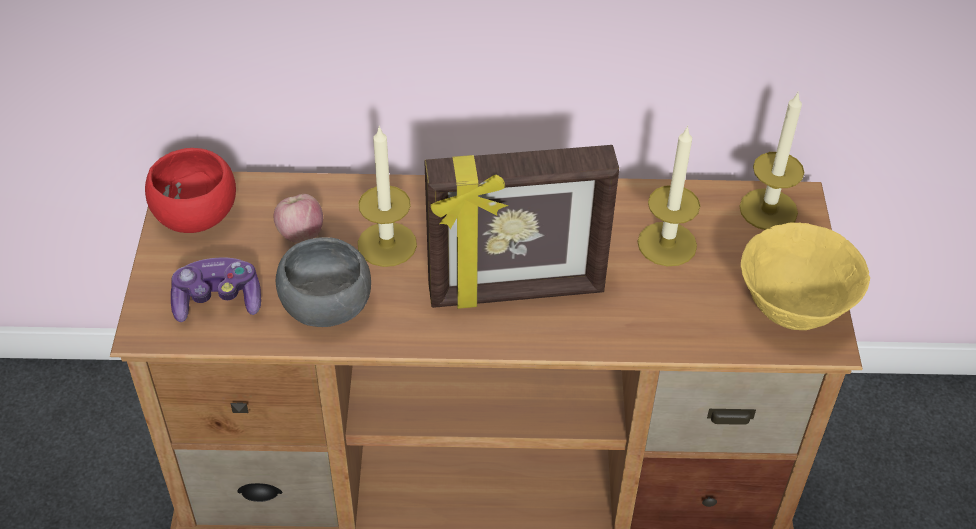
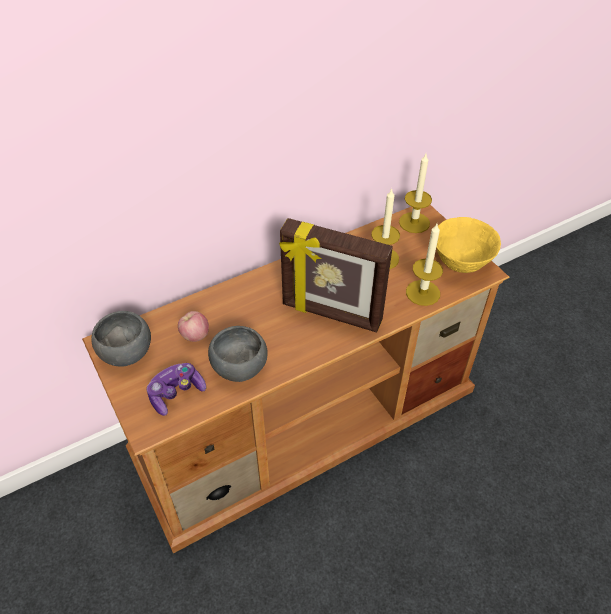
camera: 30 degrees left, 0 degrees up
(197, 213) = (126, 351): red bowl -> grey bowl
(387, 244) = (246, 320): candle -> candle (422, 293)
(516, 292) = (331, 314): picture frame -> picture frame turned 60 degrees clockwise

